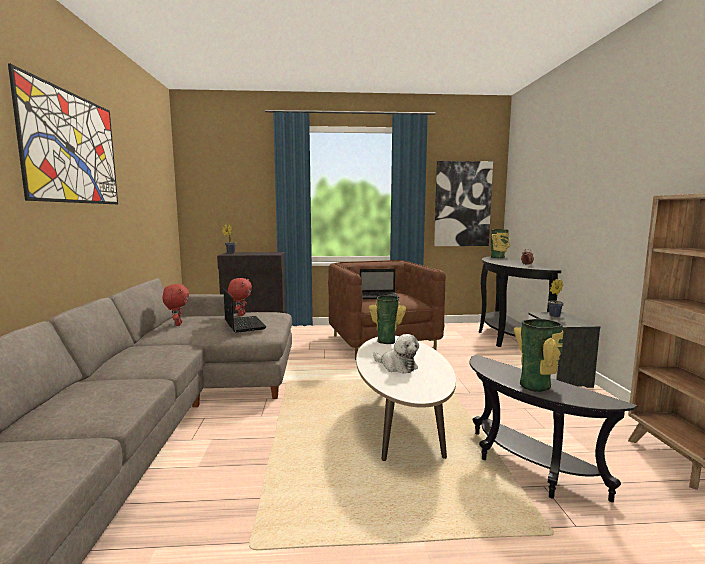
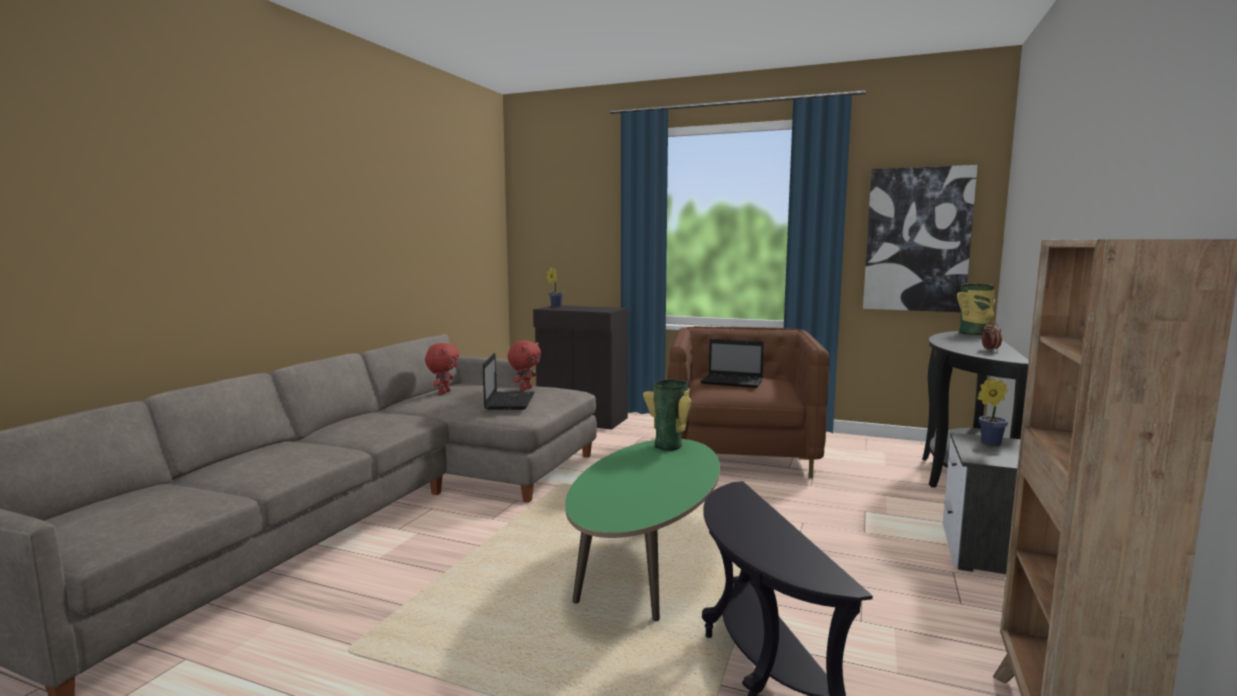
camera: 25 degrees right, 0 degrees up
(73, 148) = (337, 184): picture -> none
(397, 366) = (631, 480): plush toy -> none
(401, 423) = (647, 564): white coffee table -> green coffee table
(537, 385) = (758, 537): vase -> none

